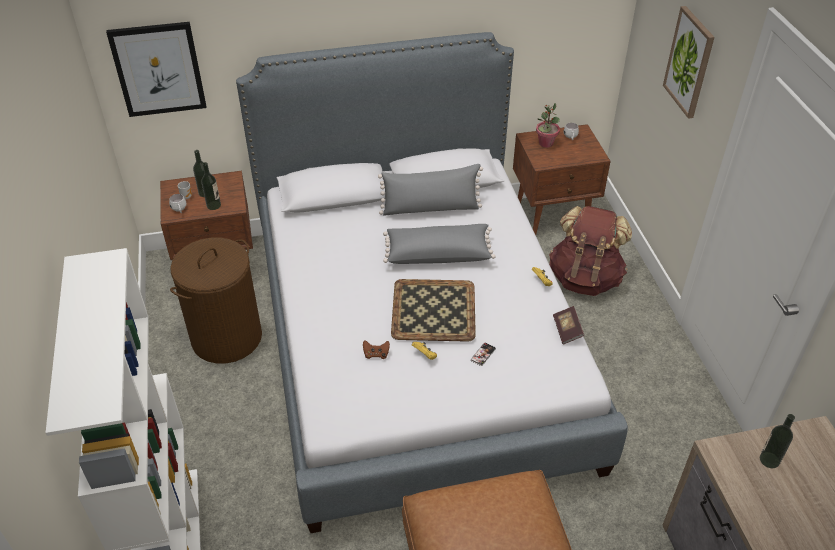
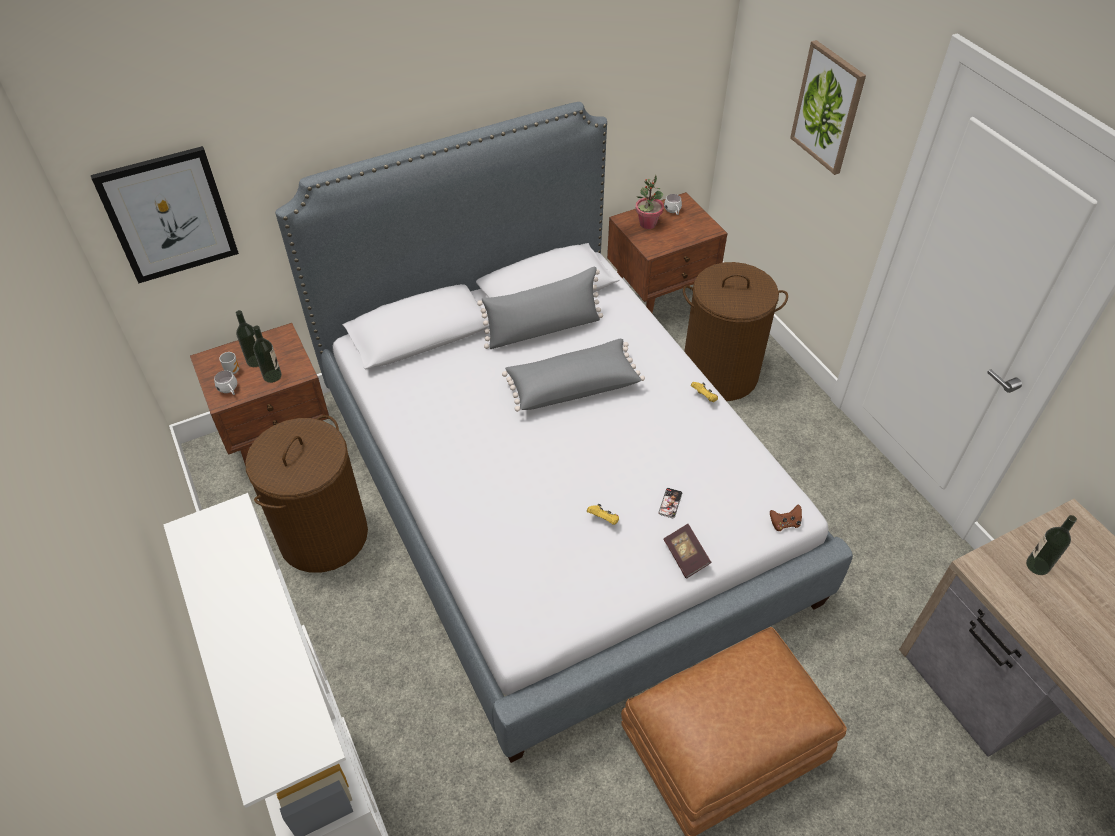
camera: 15 degrees left, 5 degrees up
(376, 354) = (546, 532): brown game controller -> brown game controller (784, 523)
(432, 311) = (593, 461): tray -> none
(567, 330) = (754, 452): book -> book (685, 556)
(585, 278) = (719, 373): brown backpack -> brown laundry basket

